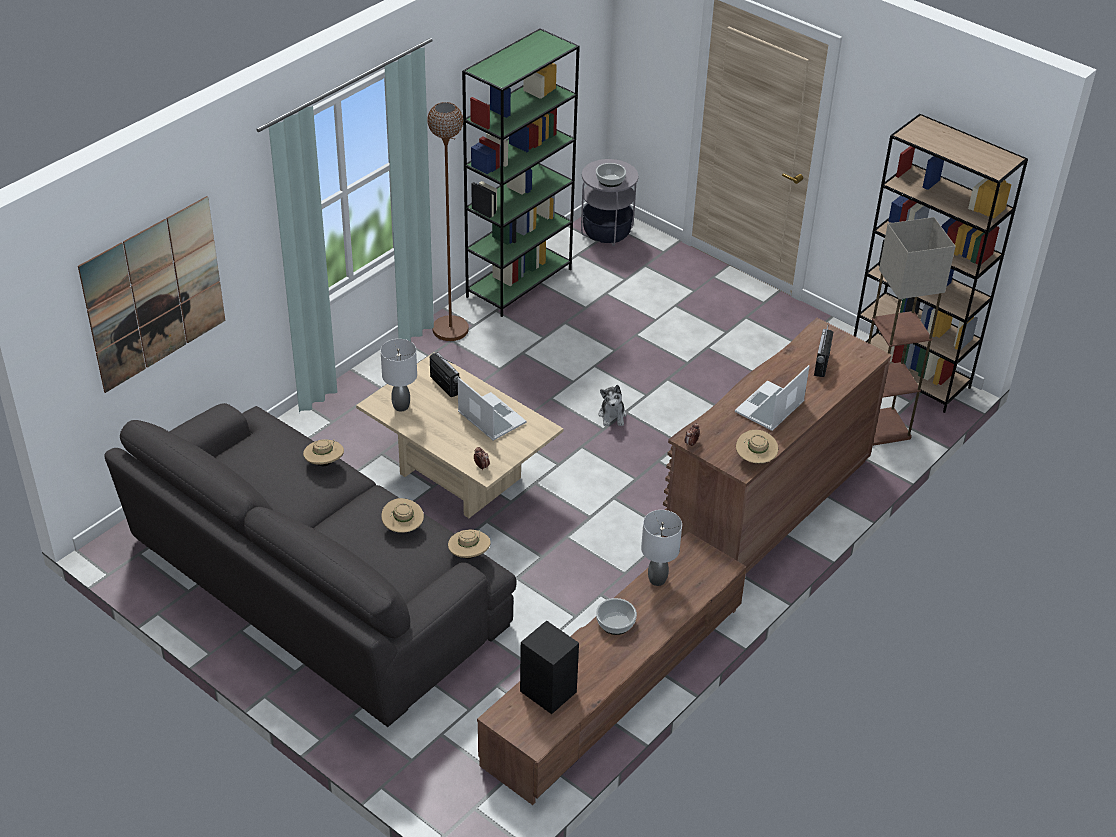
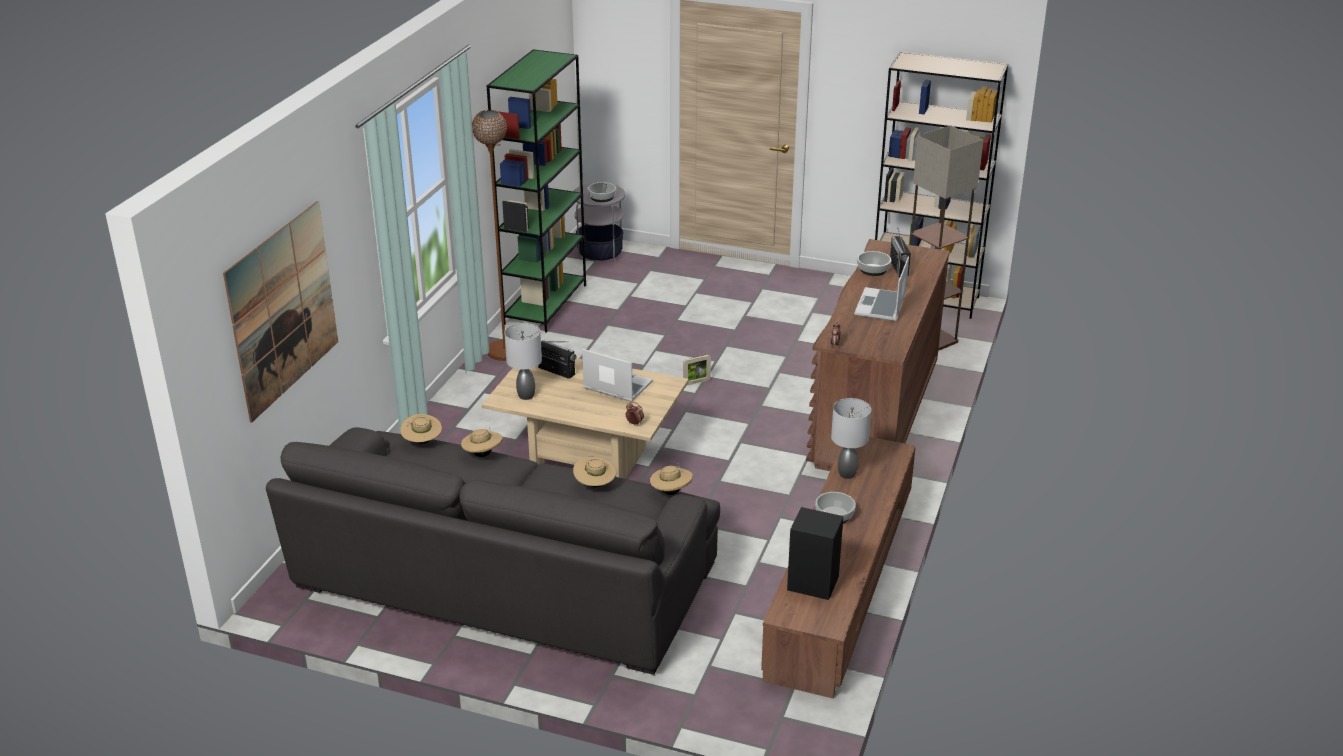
camera: 20 degrees left, 10 degrees down
(612, 415) = (696, 382): plush toy -> picture frame
(755, 459) = (897, 343): beige hat -> beige hat (422, 442)
(793, 359) = (873, 270): none -> bowl

